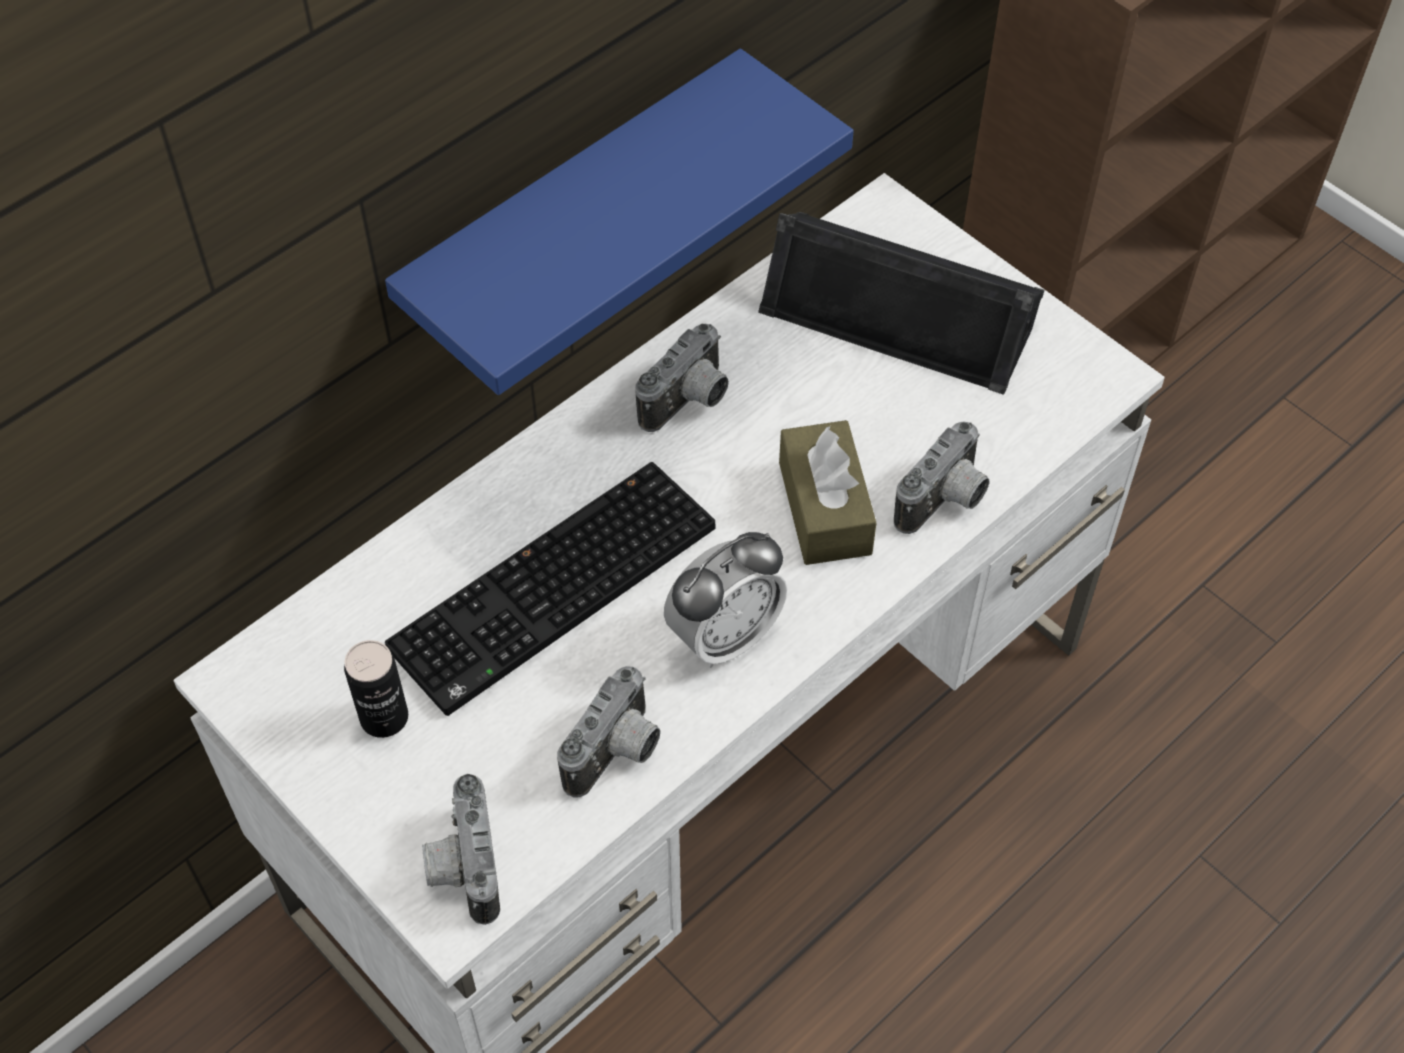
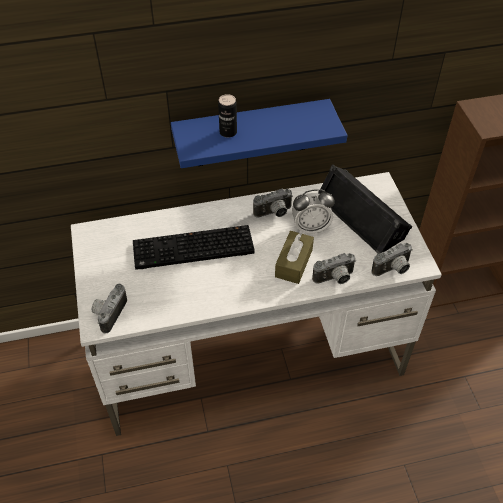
camera: 30 degrees right, 5 degrees down
(384, 717) = (118, 261): can -> can (228, 132)
(618, 754) = (176, 304): camera -> camera (393, 270)
(724, 636) = (234, 286): alarm clock -> alarm clock (310, 227)

